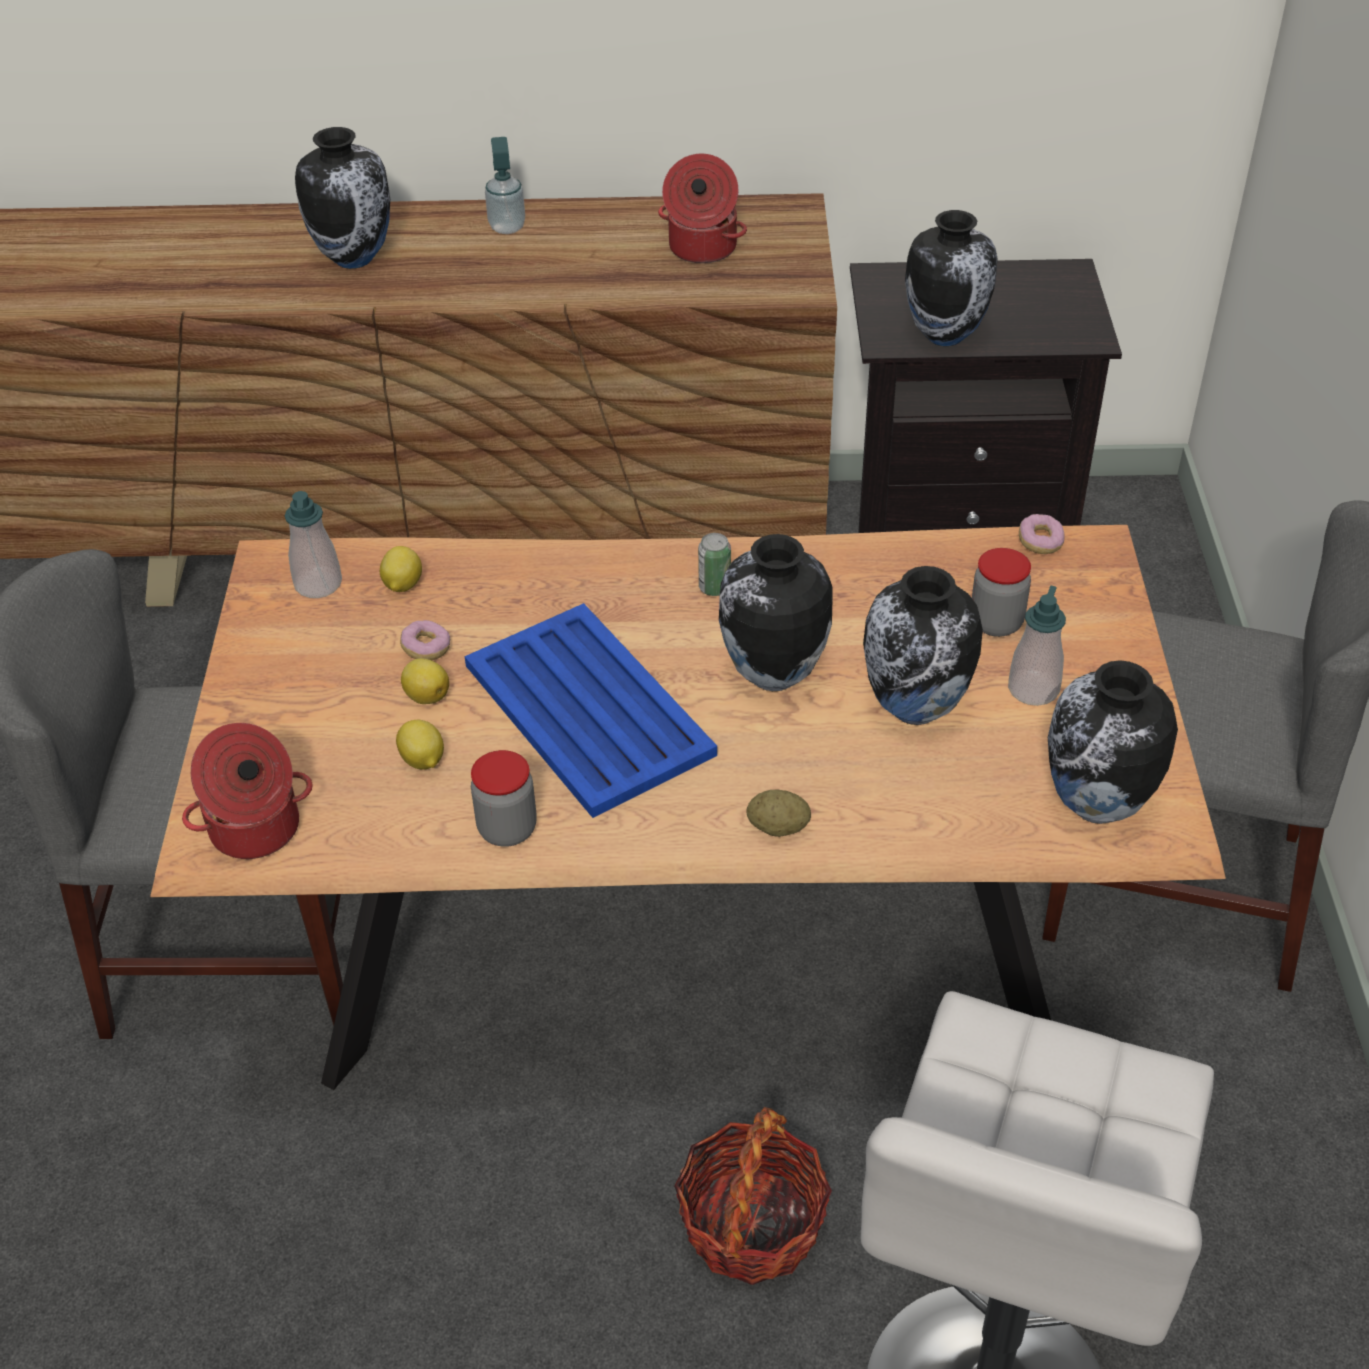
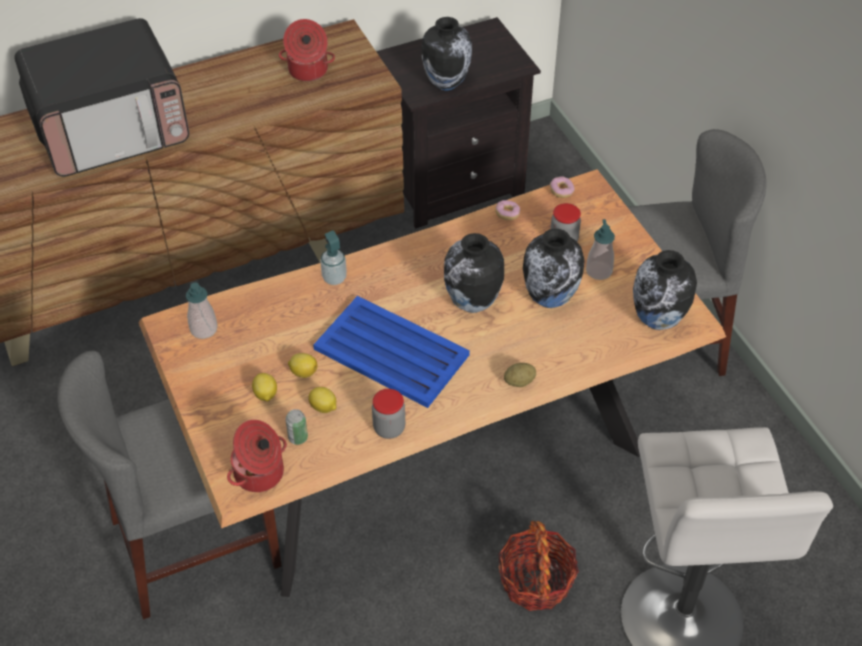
camera: 25 degrees left, 5 degrees up
(355, 258) = (112, 128): vase -> microwave
(402, 585) = (250, 315): lemon -> lemon (265, 395)
(426, 649) = (287, 346): donut -> donut (507, 214)
(507, 227) = (189, 85): soap dispenser -> soap dispenser (334, 278)
(714, 588) = (416, 265): can -> can (298, 437)

